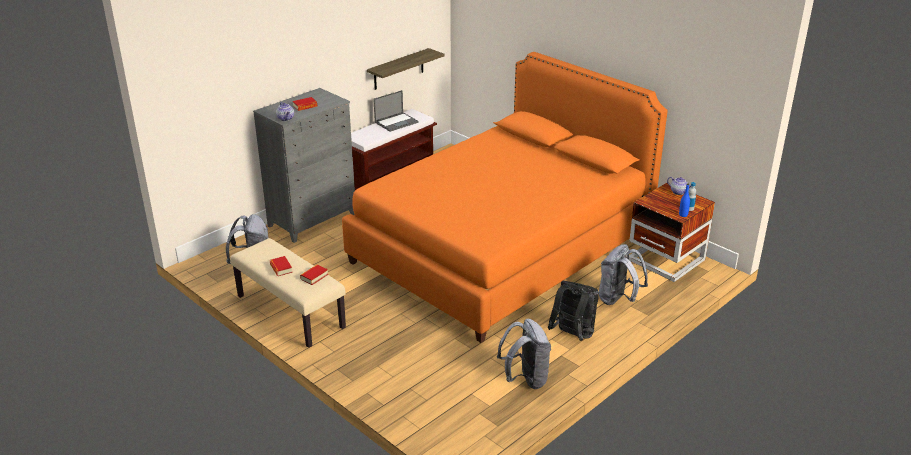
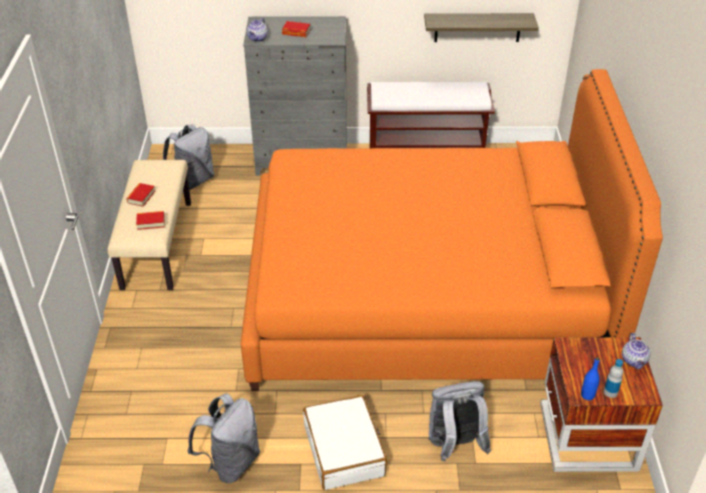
camera: 45 degrees right, 10 degrees up
(396, 122) = (445, 91): laptop -> none
(572, 335) = (344, 450): black backpack -> white suitcase

